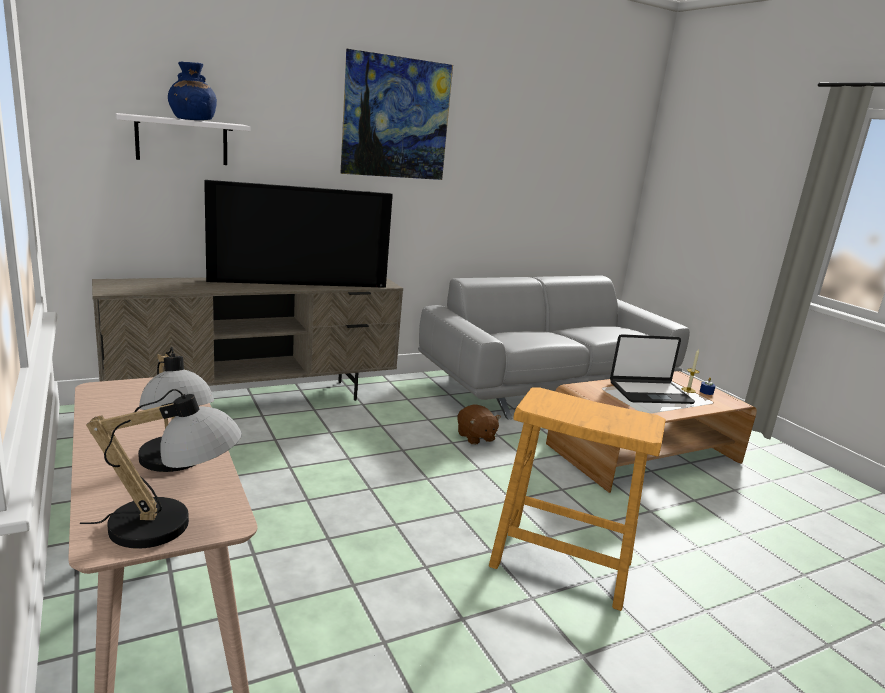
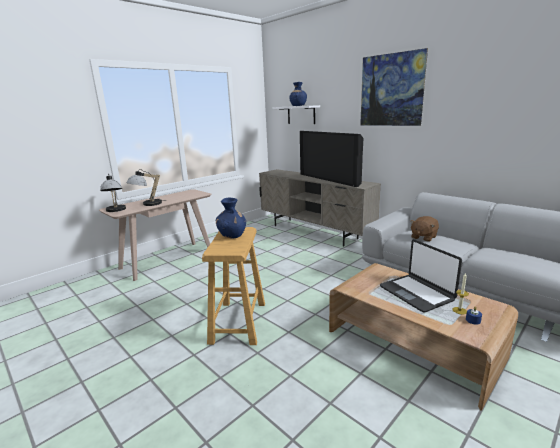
camera: 75 degrees right, 0 degrees up
(475, 437) = (346, 279): brown plush toy -> brown plush toy (423, 237)
(570, 408) = (232, 235): none -> blue vase

